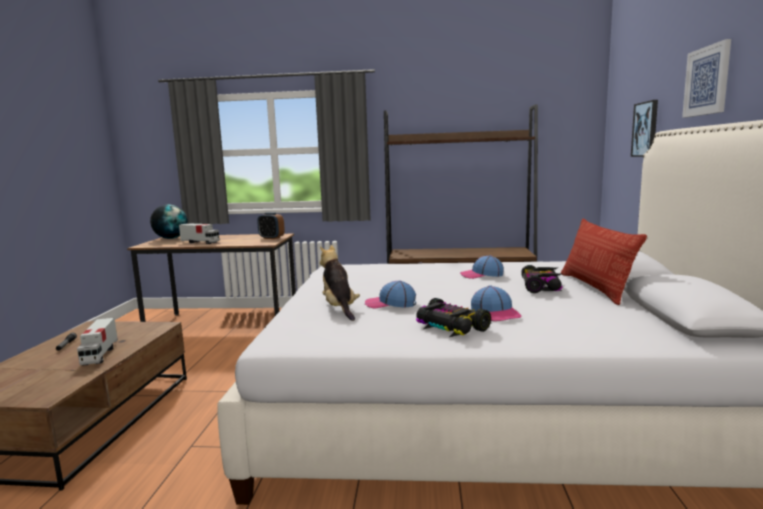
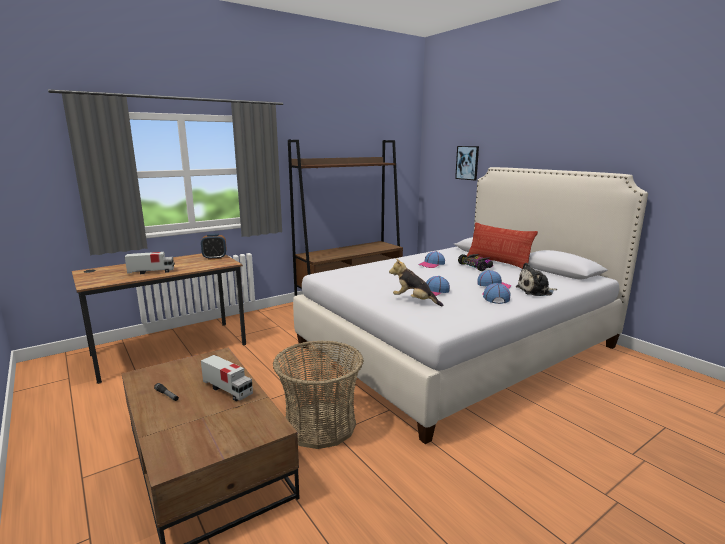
camera: 40 degrees left, 5 degrees up
(171, 238) = (95, 272): globe -> none
(195, 432) = (320, 425): none -> basket
(450, 327) = (495, 297): toy car -> cap
(543, 334) = (536, 291): none -> plush toy
(707, 81) = (523, 142): picture -> none

